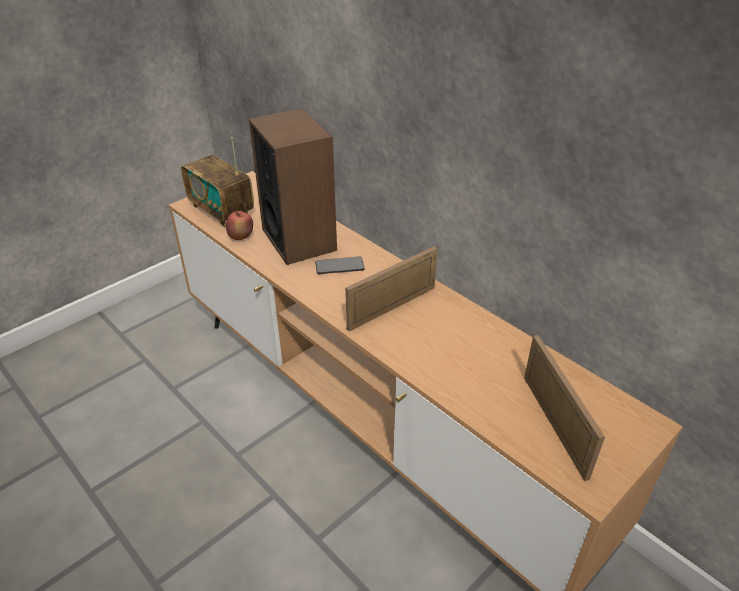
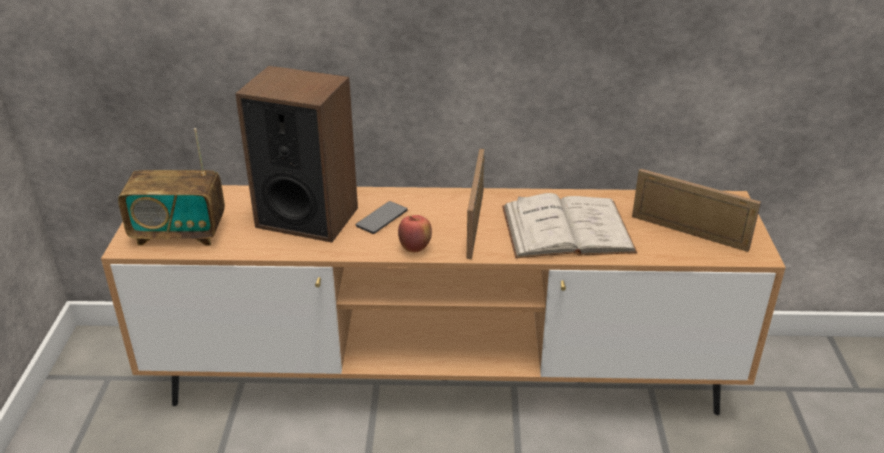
camera: 45 degrees left, 5 degrees down
(241, 237) = (245, 244): apple -> apple (415, 248)
(453, 353) = (566, 229): none -> white book

